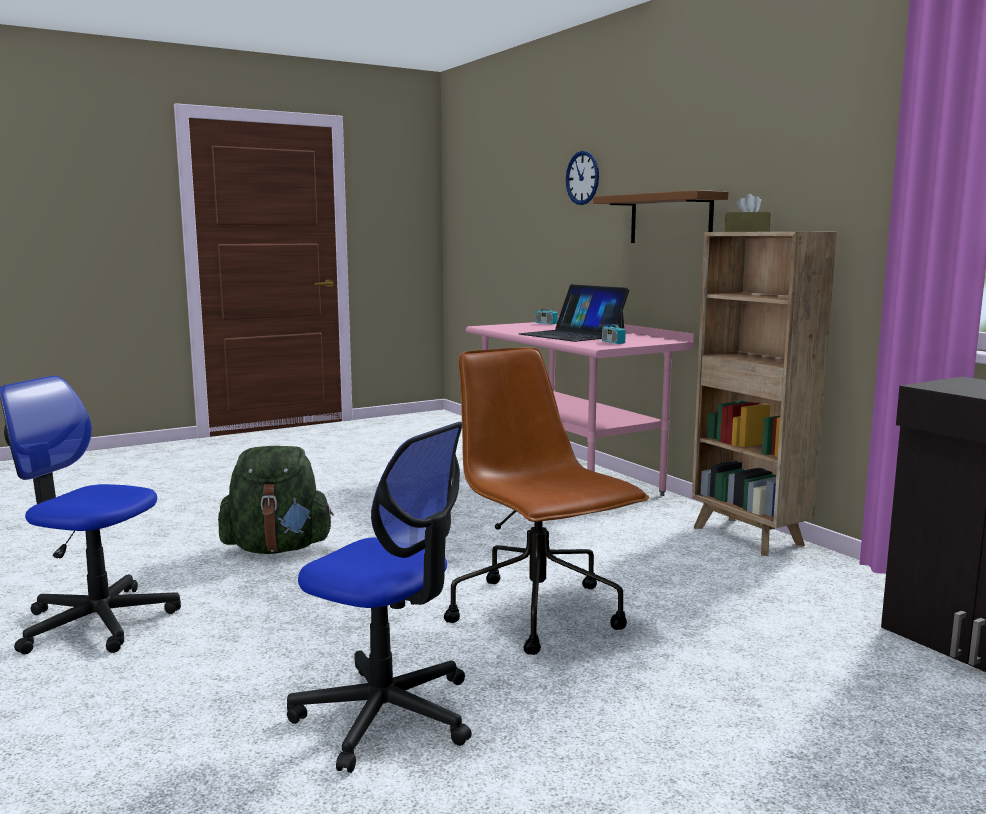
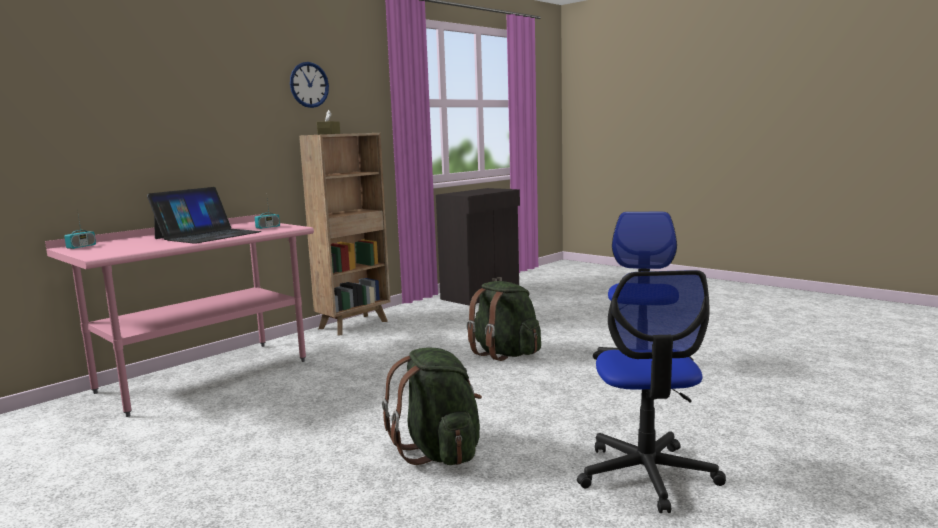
camera: 105 degrees left, 0 degrees up
(539, 614) = (505, 354): brown office chair -> green backpack
(582, 178) = (77, 83): wall clock -> wall clock (309, 85)
(670, 219) = (217, 127): brown shelf -> none

